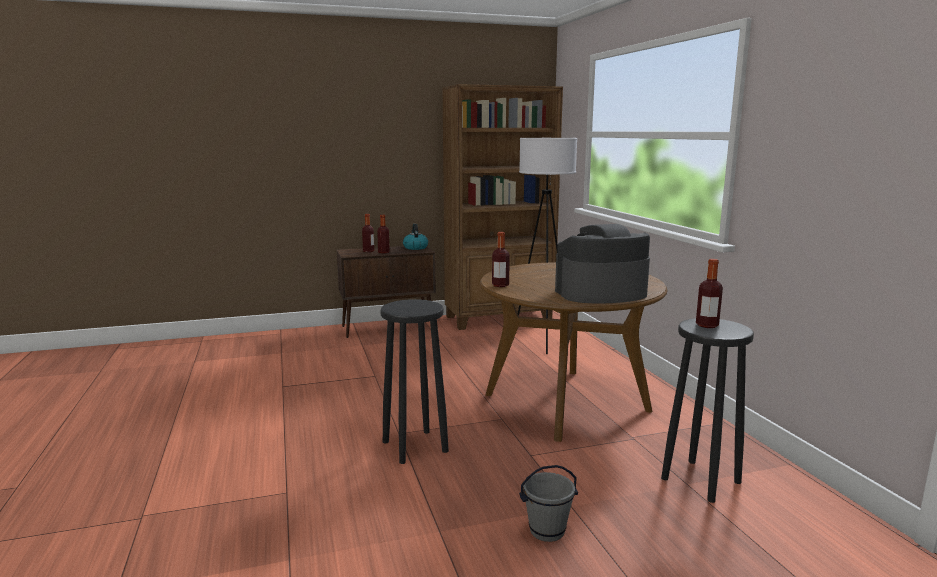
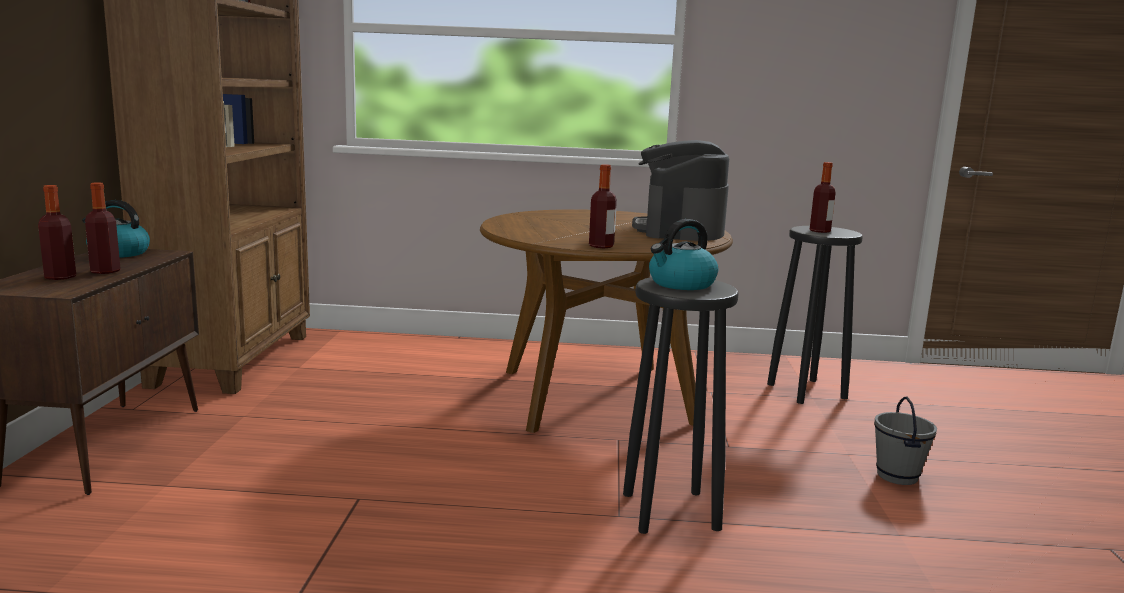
camera: 70 degrees left, 0 degrees up
(415, 305) = (681, 284): none -> kettle
(542, 343) = (383, 361): white floor lamp -> none

